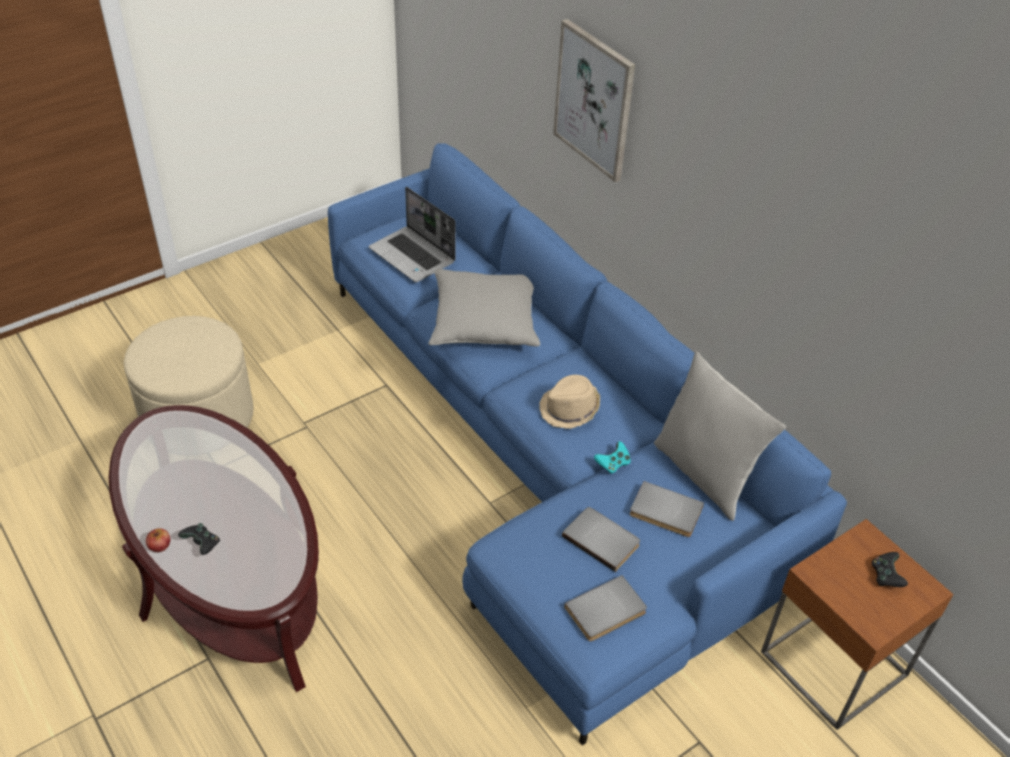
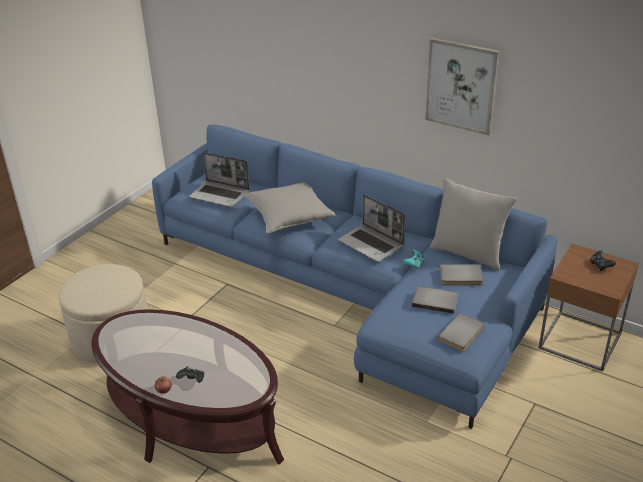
camera: 20 degrees left, 10 degrees down
(570, 409) = (371, 244): beige hat -> laptop
(594, 100) = (326, 56): picture -> picture (461, 86)

